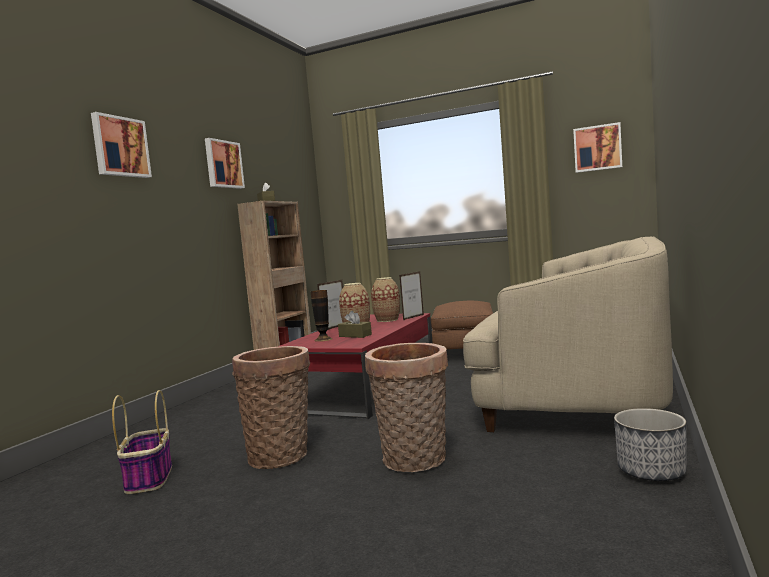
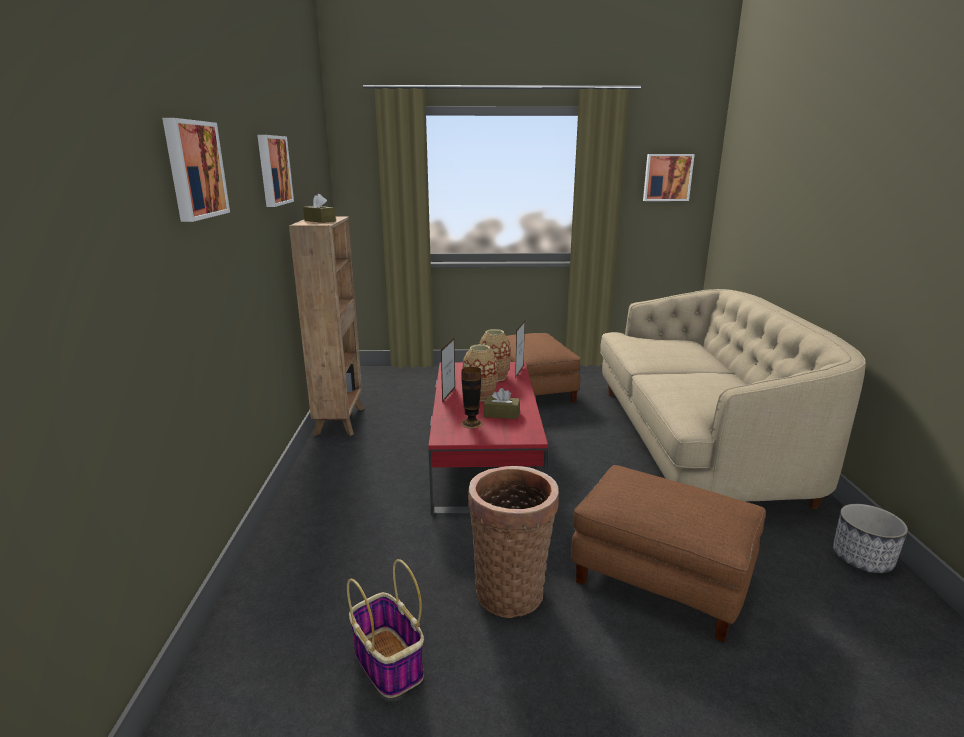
camera: 25 degrees left, 15 degrees up
(414, 461) = (662, 577): basket -> brown ottoman

